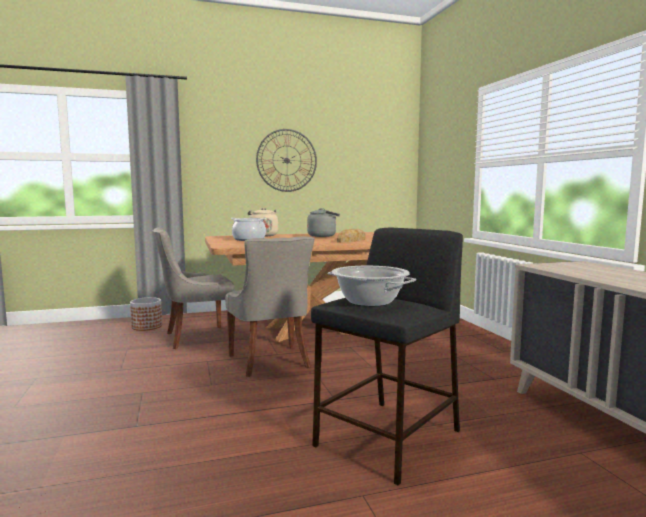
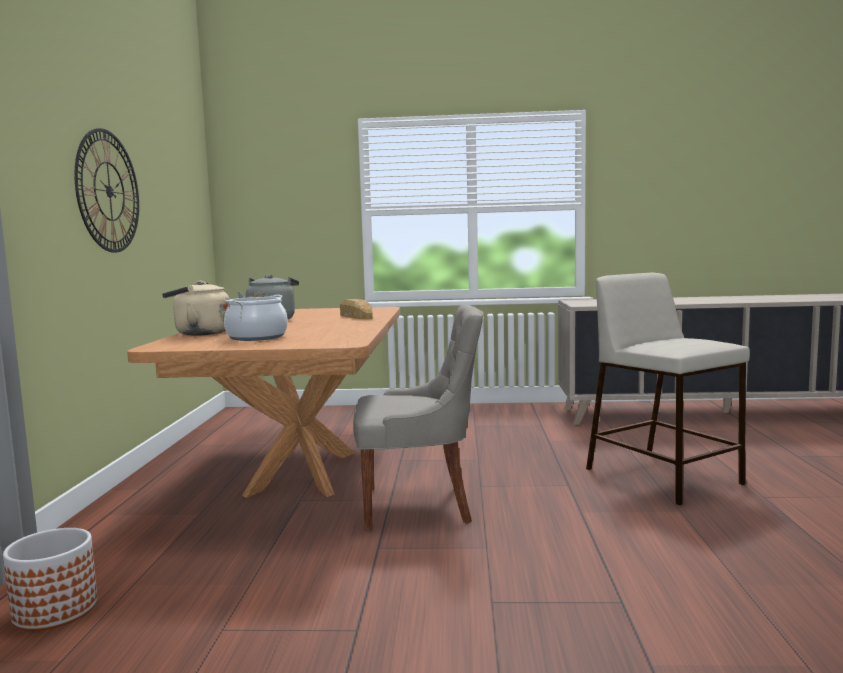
camera: 70 degrees left, 0 degrees up
(196, 337) = (229, 553): grey chair -> none
(370, 301) = (683, 342): cooking pot -> none
(387, 439) = (664, 476): black stool -> beige stool

